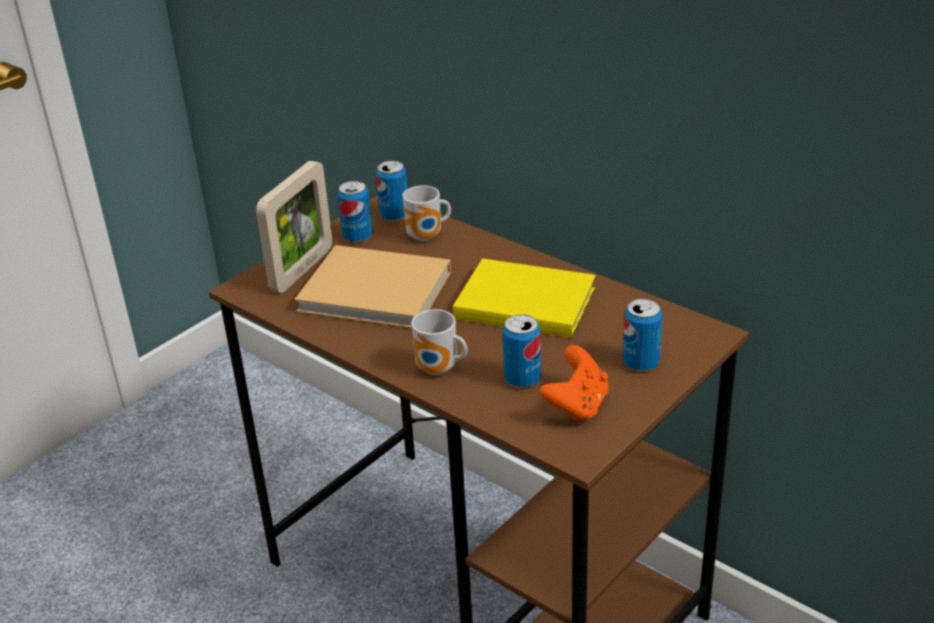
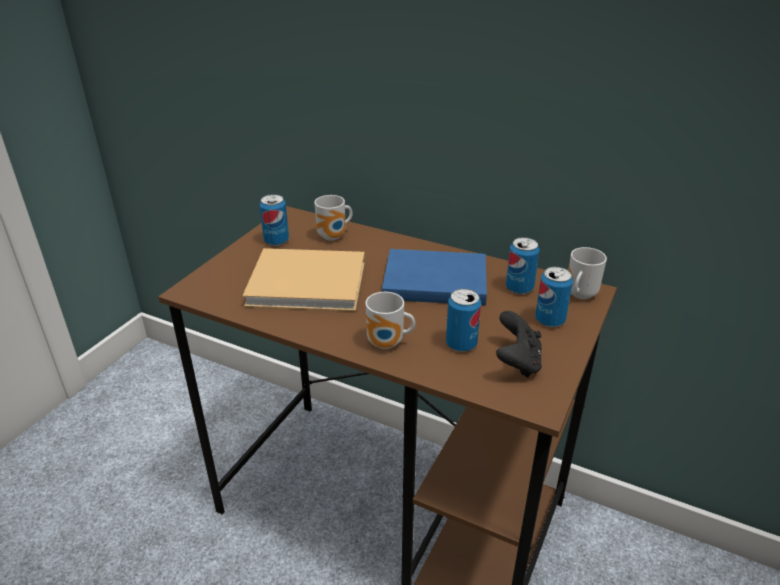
camera: 15 degrees left, 0 degrees up
(302, 269) = (237, 271): picture frame -> none
(394, 215) = (301, 222): can -> can (519, 288)
(522, 301) = (432, 280): yellow book -> blue book
(577, 406) = (517, 362): orange game controller -> black game controller
(693, 336) = (578, 295): none -> mug

